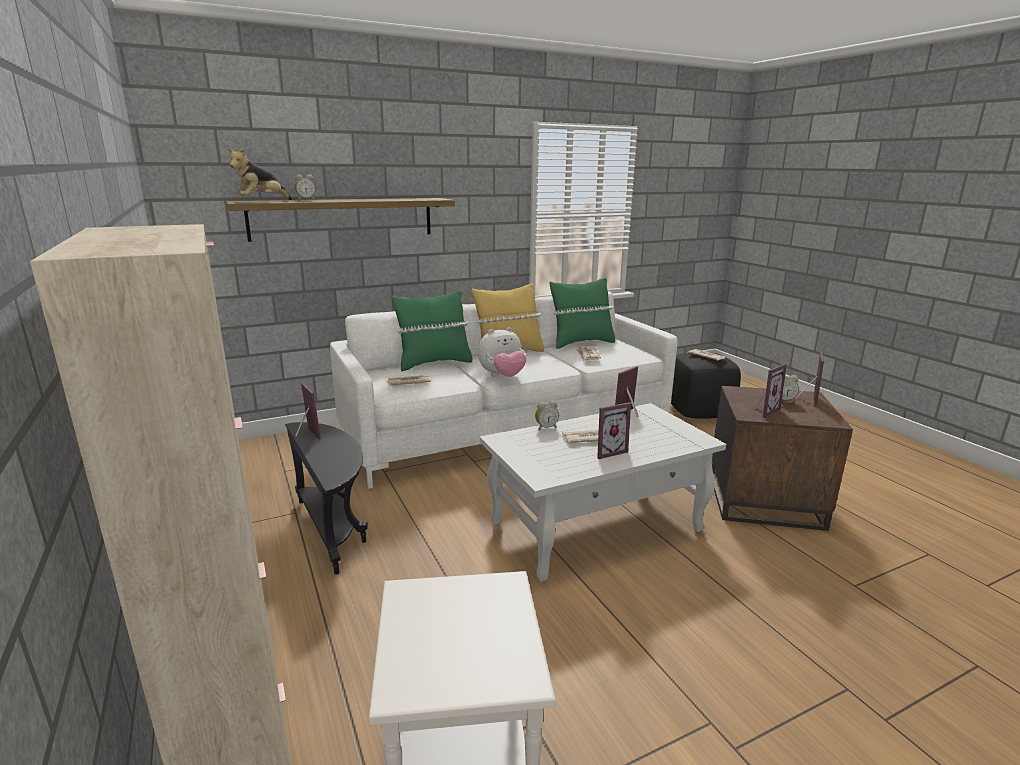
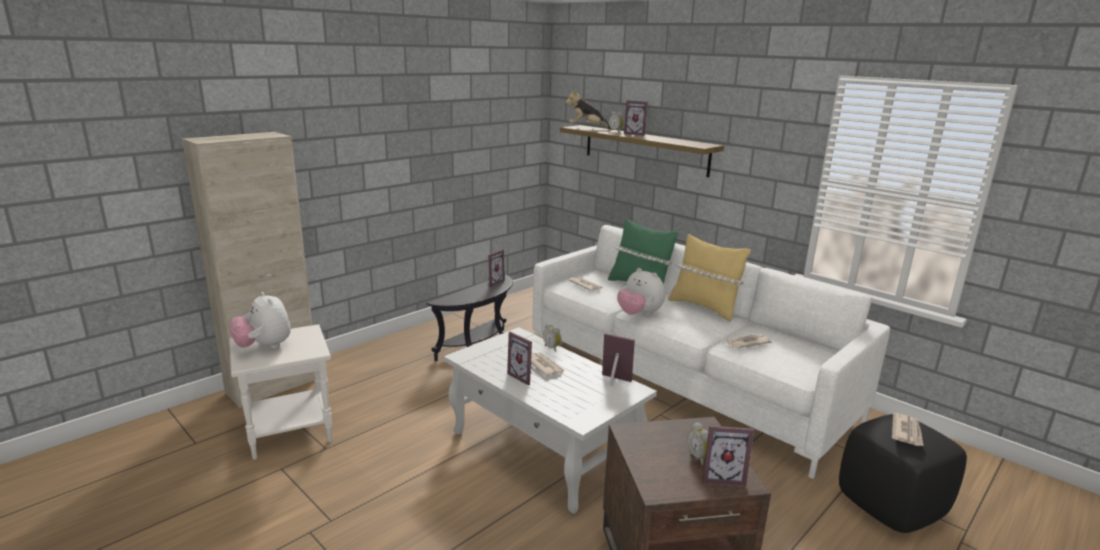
camera: 70 degrees right, 0 degrees up
(454, 651) = (264, 347): none -> plush toy
(581, 343) = (789, 336): green pillow -> none
(763, 411) = (650, 441): picture frame -> picture frame (636, 134)

